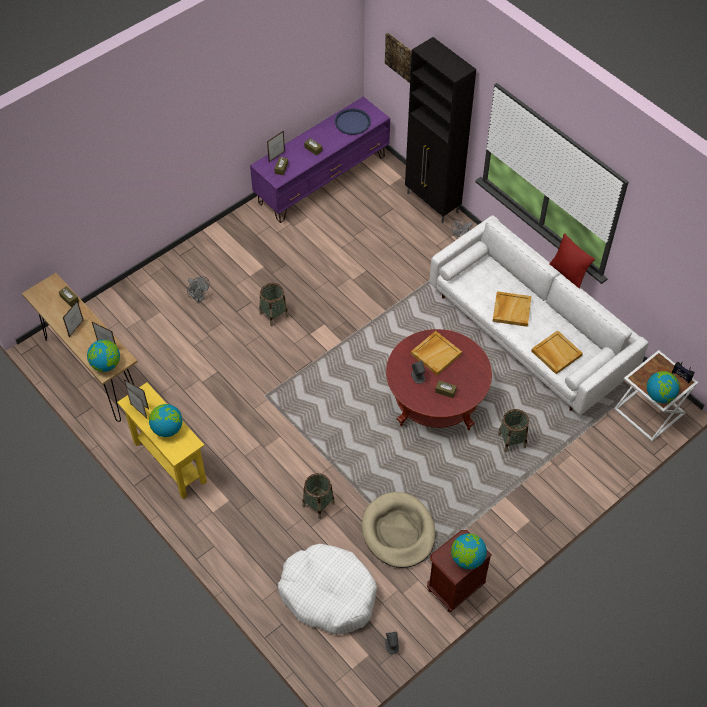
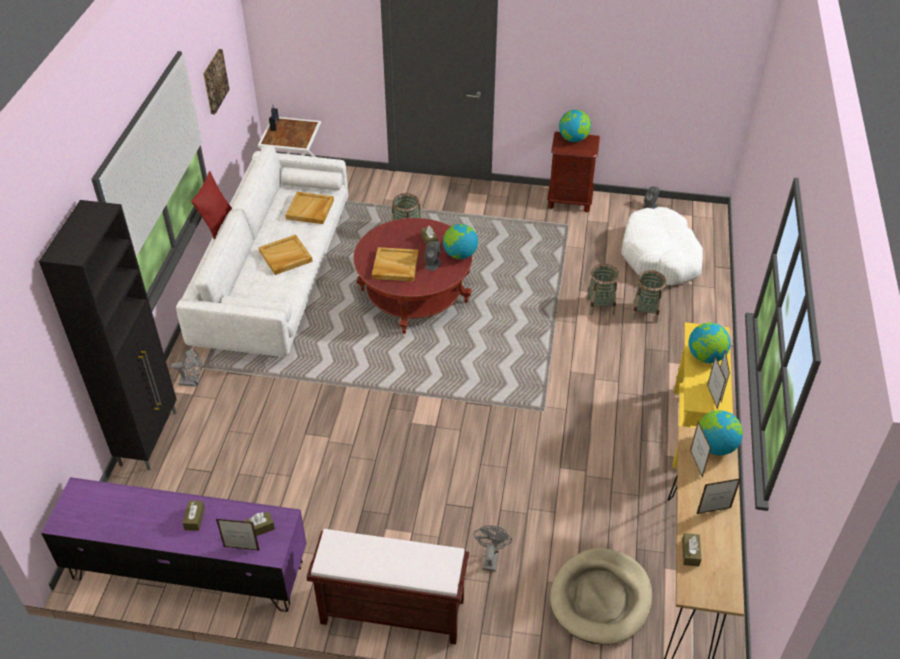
camera: 130 degrees left, 10 degrees down
(214, 239) = (391, 612): none -> brown bench
(274, 314) = (442, 471): basket -> basket (645, 312)
(352, 122) = (107, 510): blue tray -> none
(398, 532) = (564, 250): beige dog bed -> beige dog bed (601, 598)
(400, 57) = (29, 380): picture -> picture (214, 81)
(659, 395) = (307, 127): globe -> globe (460, 254)

